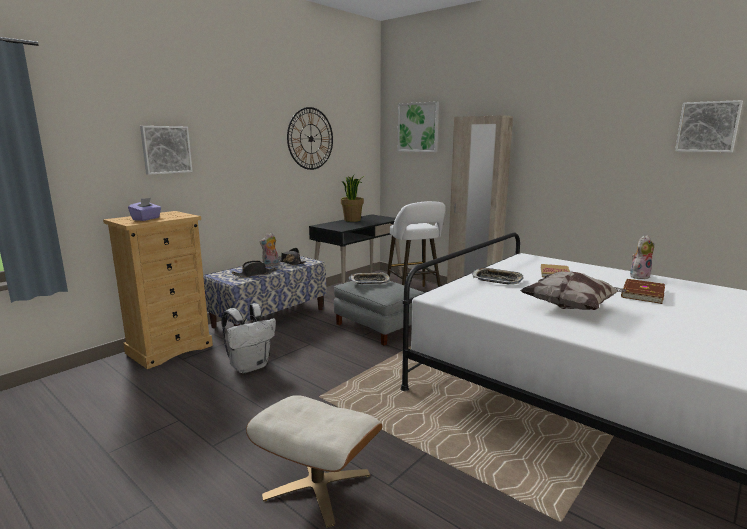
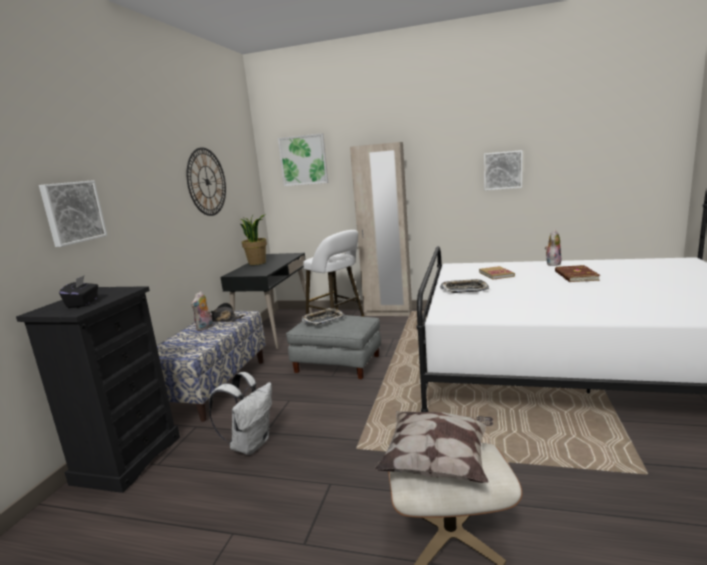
camera: 25 degrees left, 0 degrees up
(146, 219) = (83, 303): purple tissue box -> black tissue box
(169, 349) = (128, 459): beige dresser -> black dresser
(255, 274) = (201, 341): black hat -> none
(571, 307) = (552, 298): pillow -> pillow (438, 462)
(708, 127) = (565, 139): picture -> picture (502, 170)

